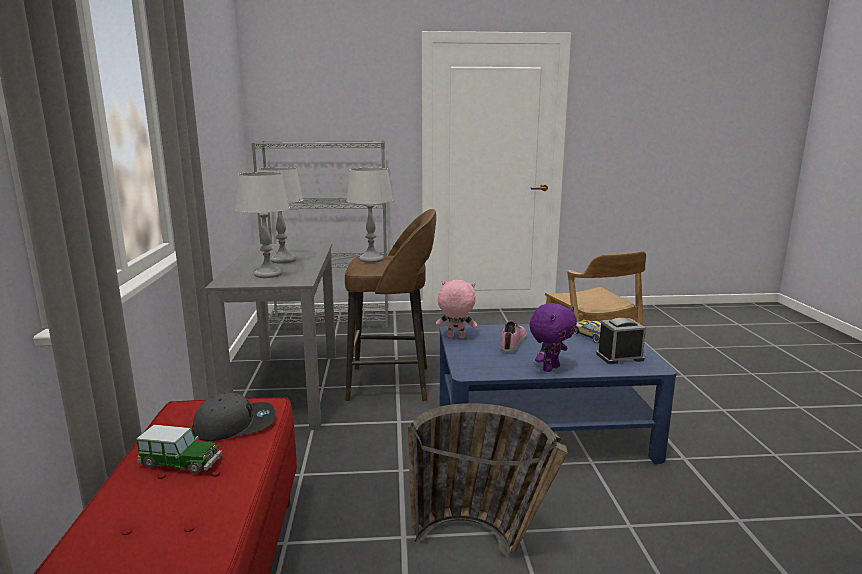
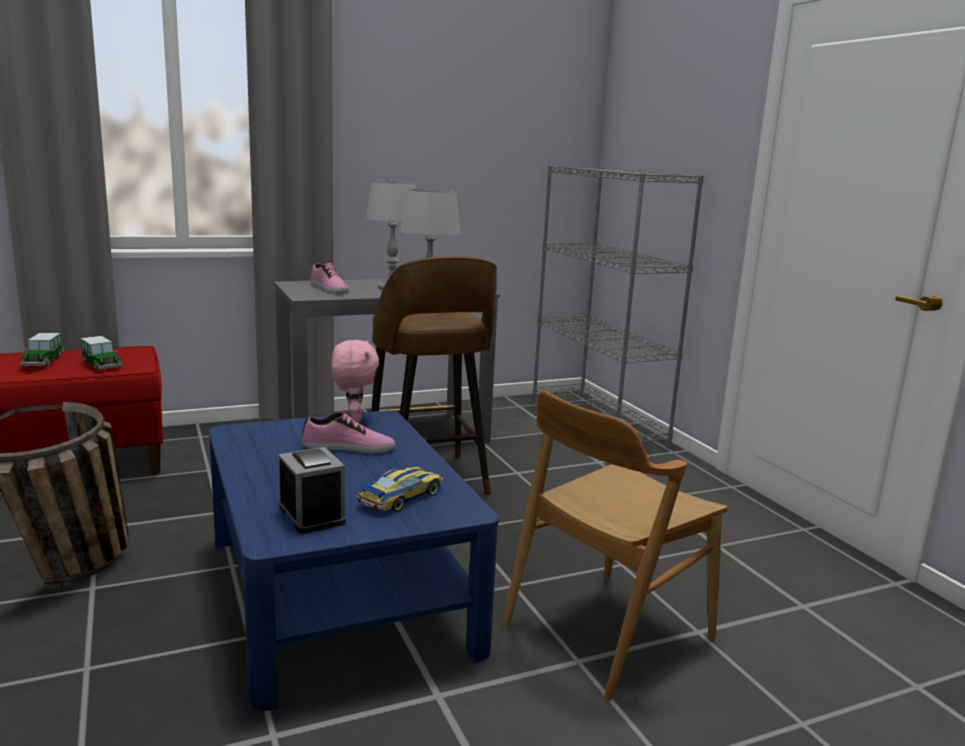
camera: 70 degrees right, 0 degrees up
(235, 425) = (101, 365): grey cap -> toy car
(268, 274) = (328, 288): grey table lamp -> shoe
(550, 368) = (254, 470): purple plush toy -> none

